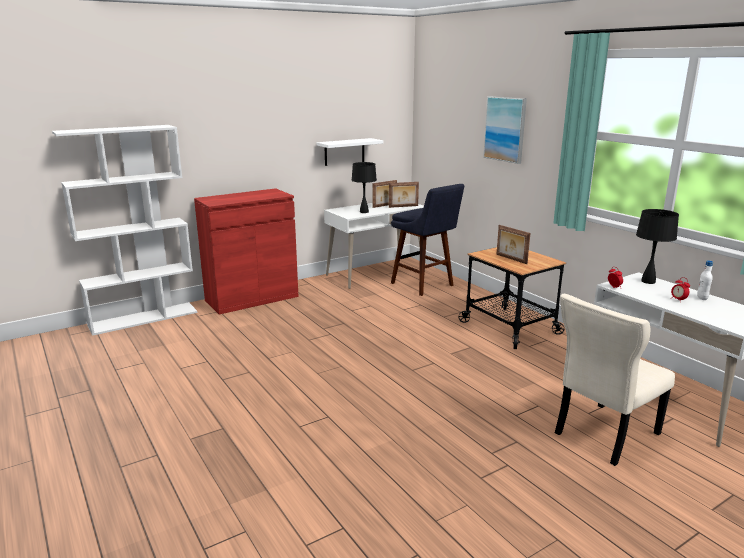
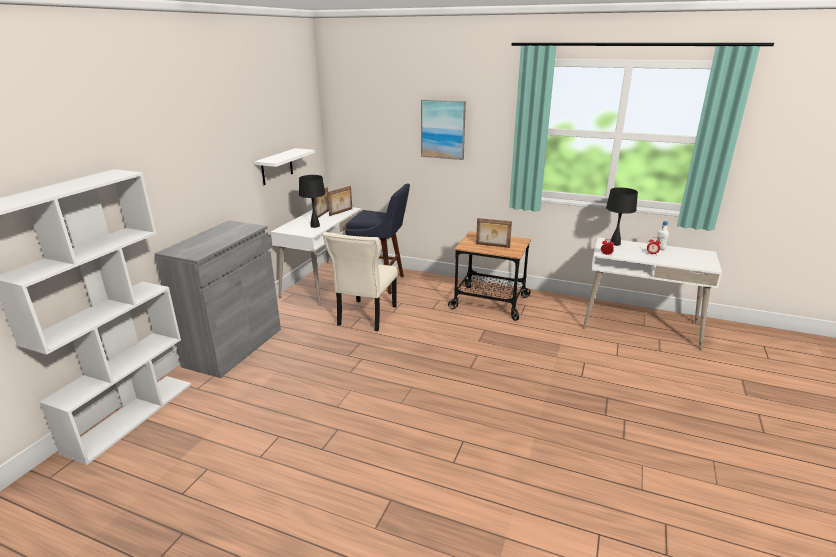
camera: 35 degrees left, 5 degrees up
(252, 298) = (234, 347): red cabinet -> grey cabinet
(603, 435) = (643, 368): beige chair -> beige chair (365, 317)

